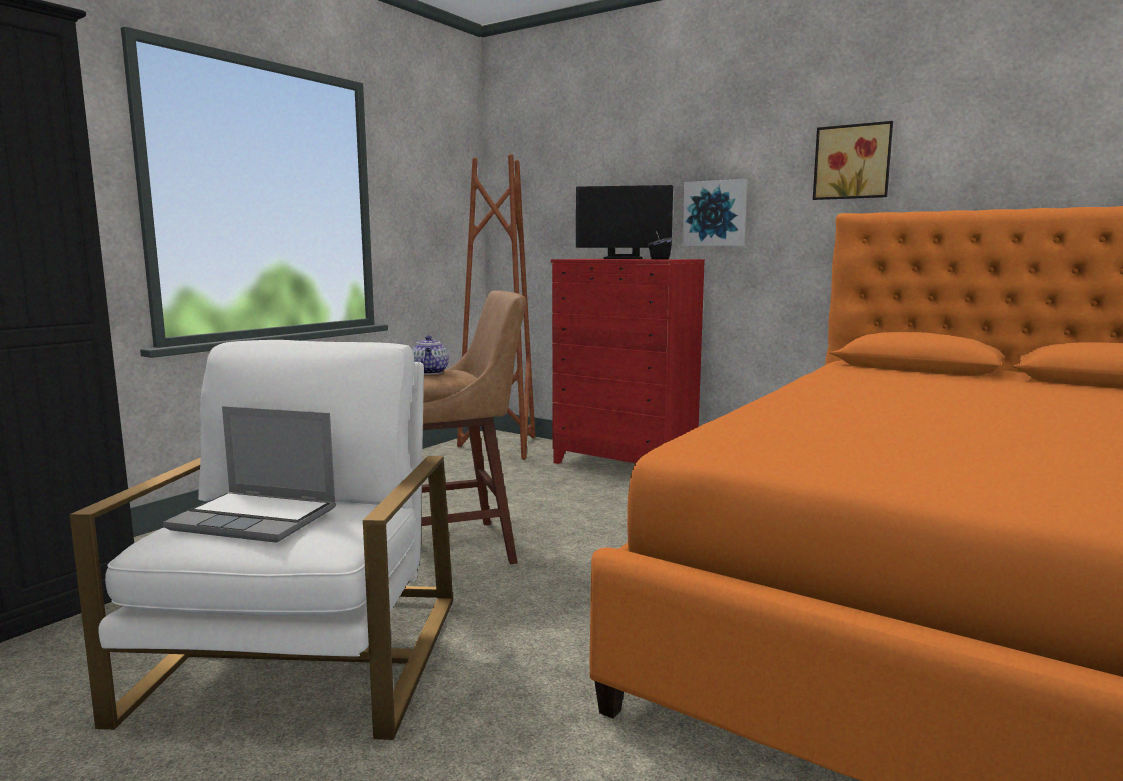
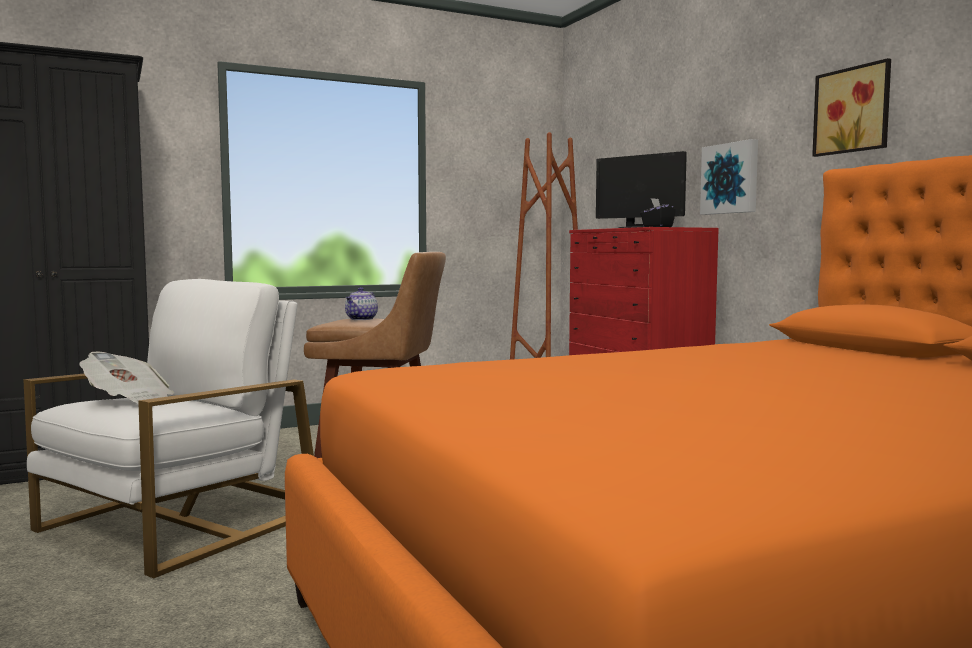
camera: 30 degrees right, 5 degrees down
(257, 519) = (129, 401): laptop -> newspaper

